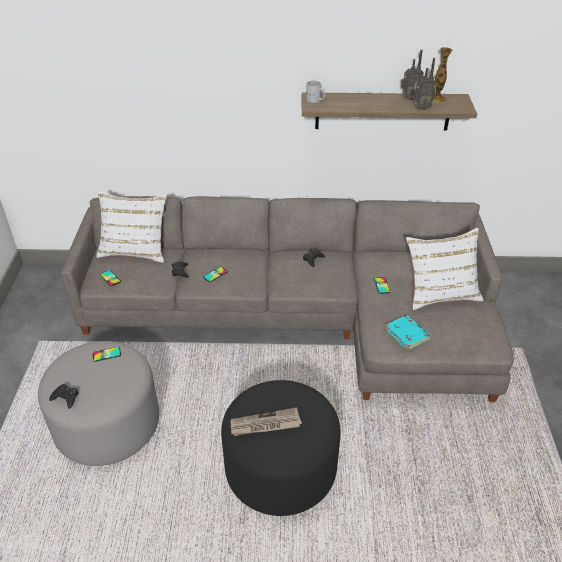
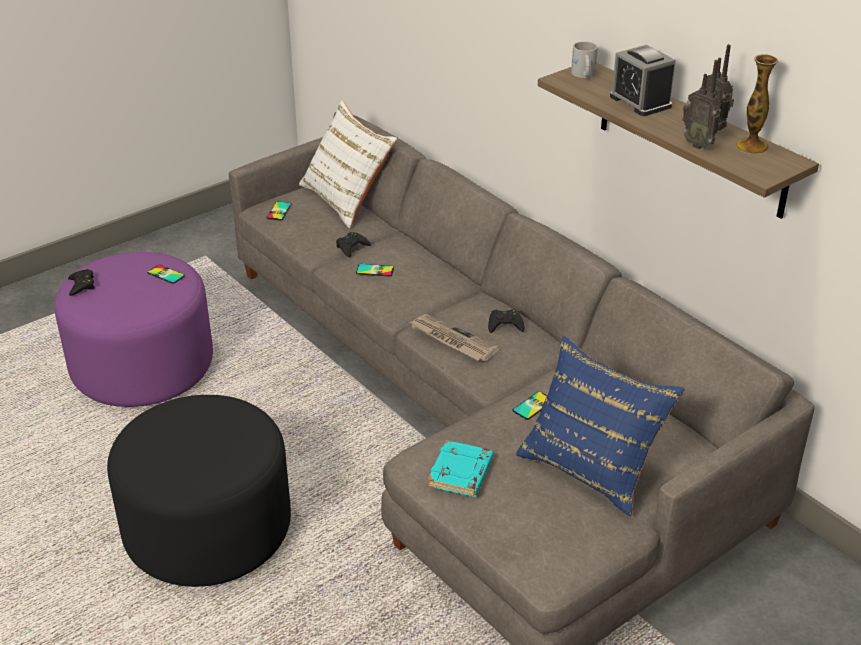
camera: 50 degrees right, 5 degrees down
(108, 424) = (143, 367): grey ottoman -> purple ottoman
(265, 424) = (176, 432): newspaper -> newspaper (452, 340)
(362, 101) = (640, 102): none -> alarm clock
(440, 292) = (591, 466): white pillow -> blue pillow

